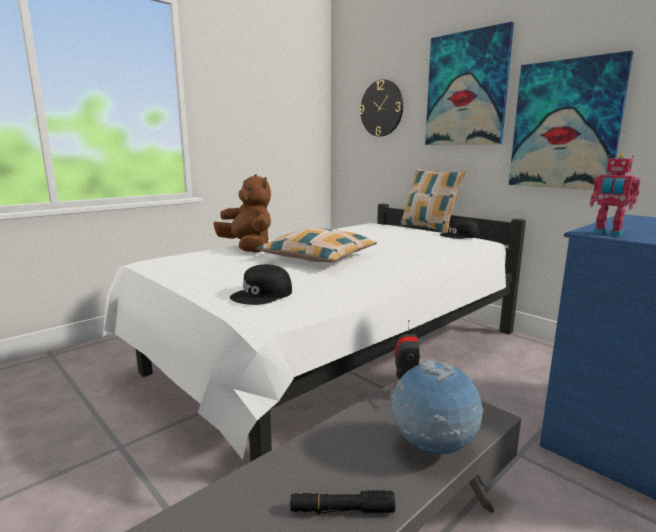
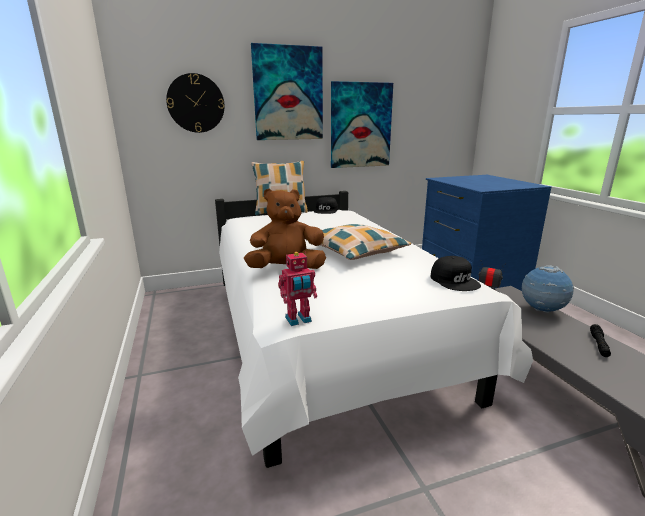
camera: 65 degrees left, 5 degrees up
(607, 234) = (487, 188): toy robot -> toy robot (299, 320)

